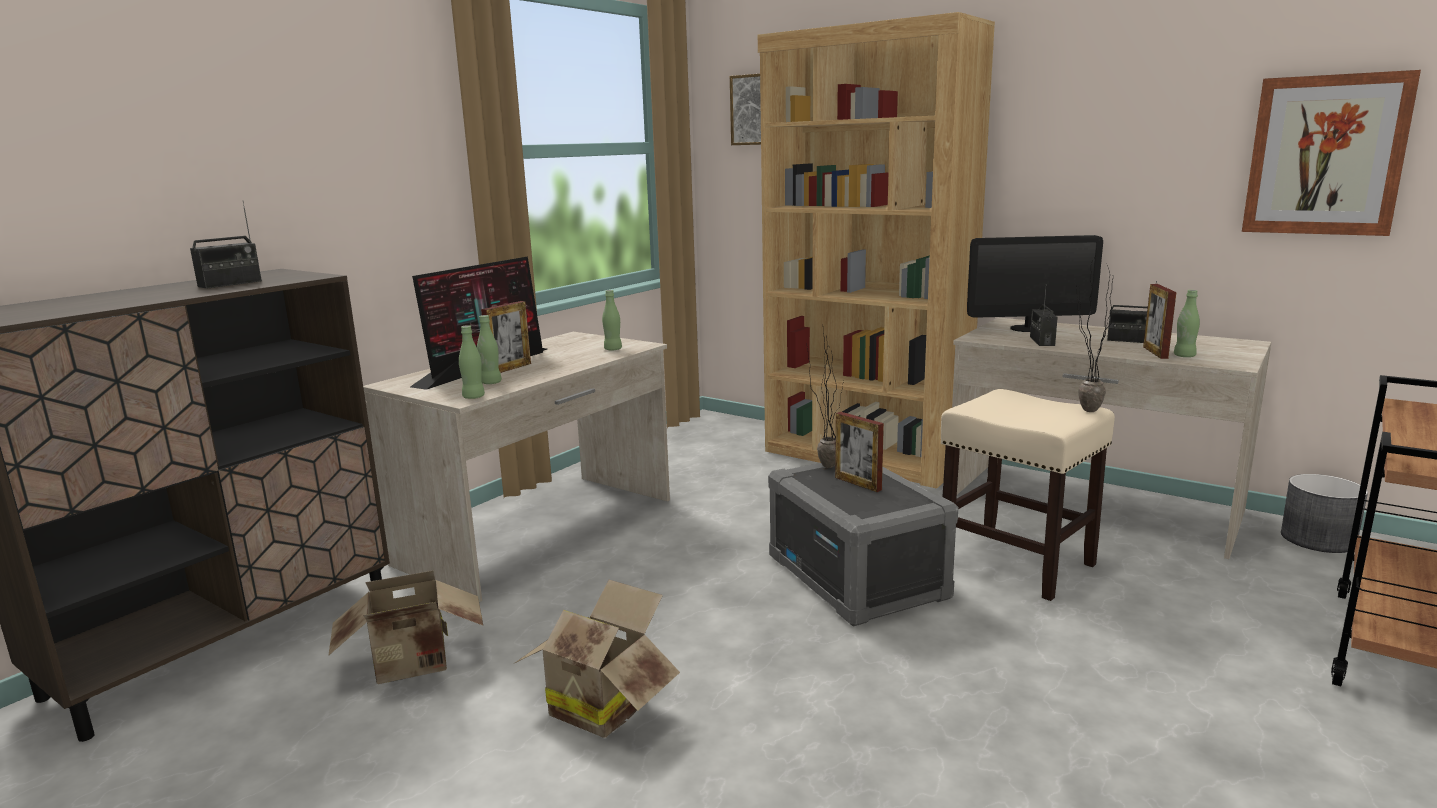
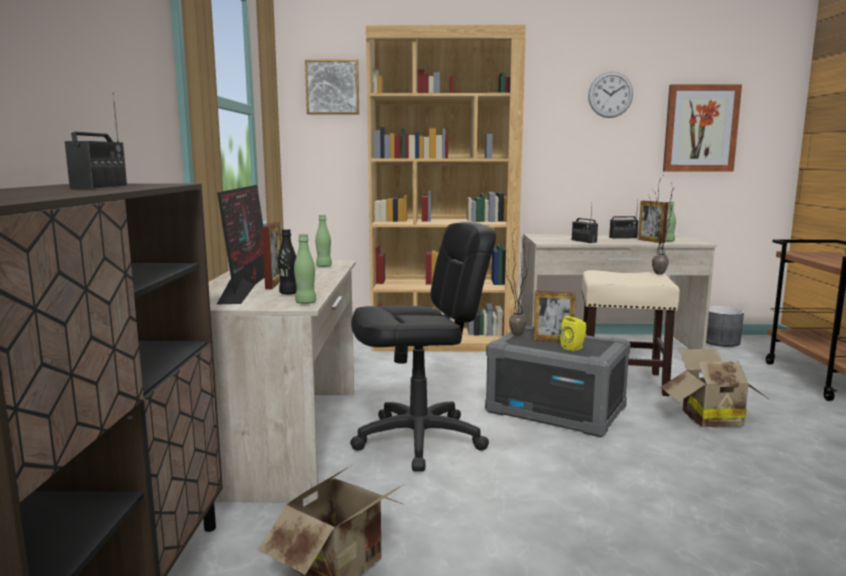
camera: 35 degrees left, 5 degrees down
(491, 383) = (289, 293): green bottle -> black bottle
(602, 704) = (537, 535): cardboard box -> cardboard box (708, 418)
(653, 569) = (419, 440): none -> black office chair
(862, 499) = (574, 348): none -> yellow speaker
(1028, 328) = (558, 236): monitor -> none
(1150, 101) = (610, 94): none -> wall clock

